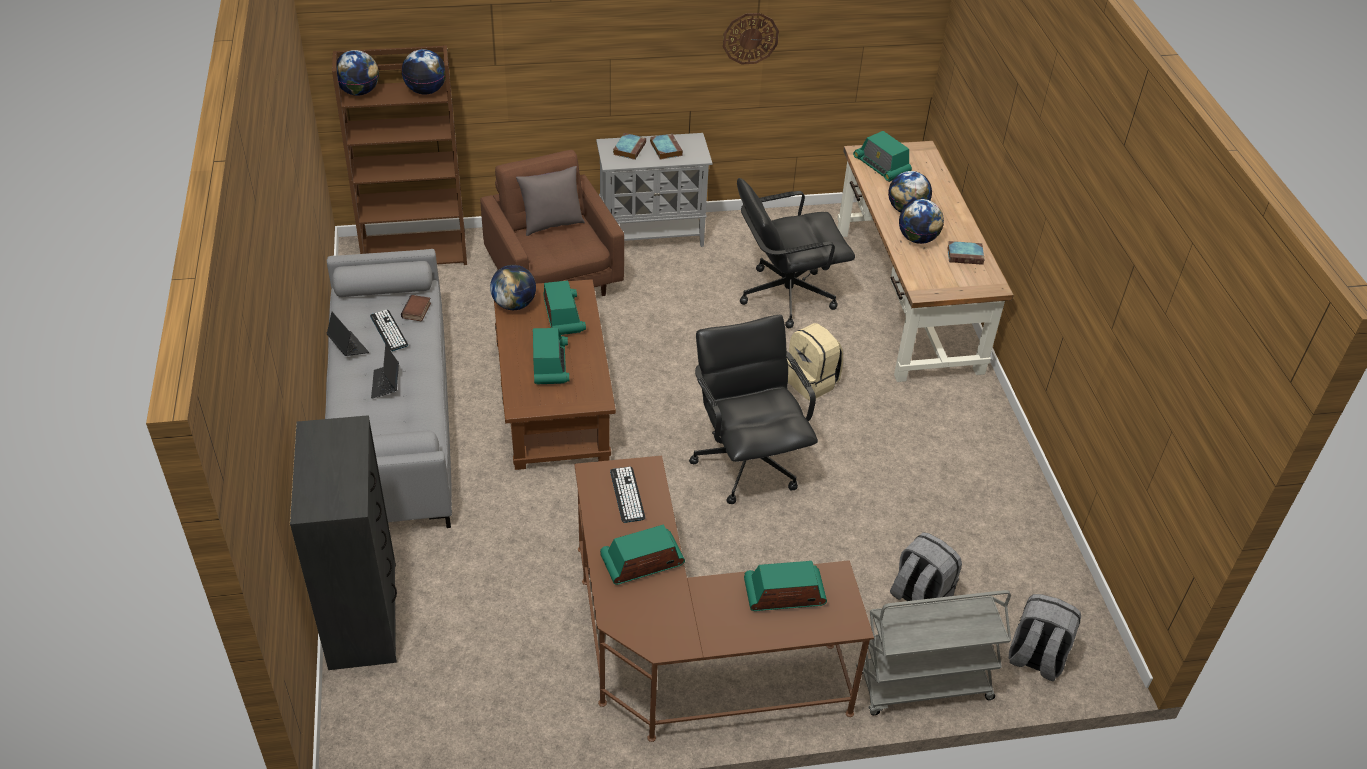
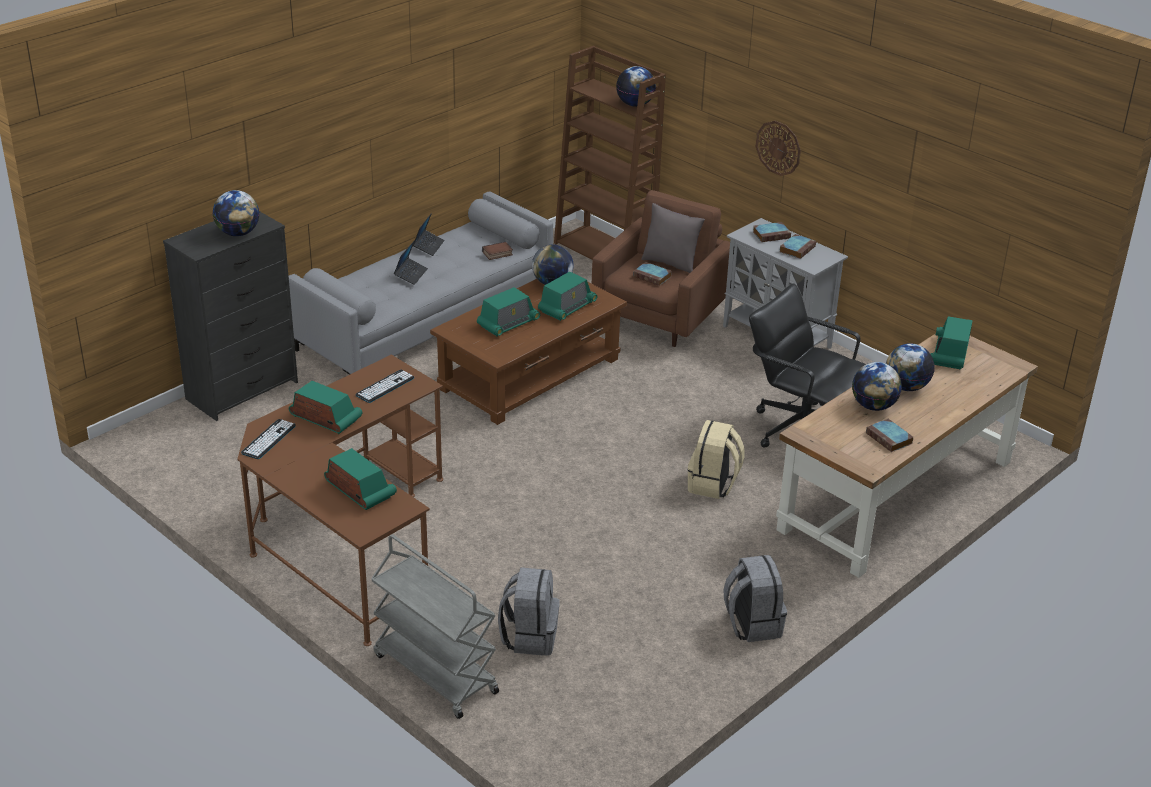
camera: 55 degrees right, 10 degrees down
(359, 92) = (595, 86): globe -> globe (238, 233)
(385, 384) = (410, 274): laptop -> laptop turned 150 degrees clockwise
(389, 331) = (463, 253): keyboard -> keyboard (268, 439)
(563, 244) = (653, 277): none -> book
(747, 462) = (576, 489): black office chair -> none
(750, 38) = (902, 175): wall clock -> wall clock (778, 148)
(1035, 658) = (532, 730): grey backpack -> grey backpack (752, 624)

